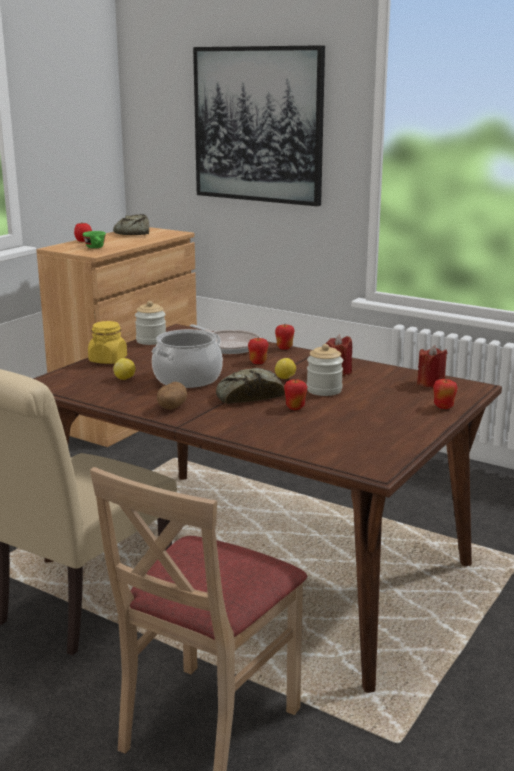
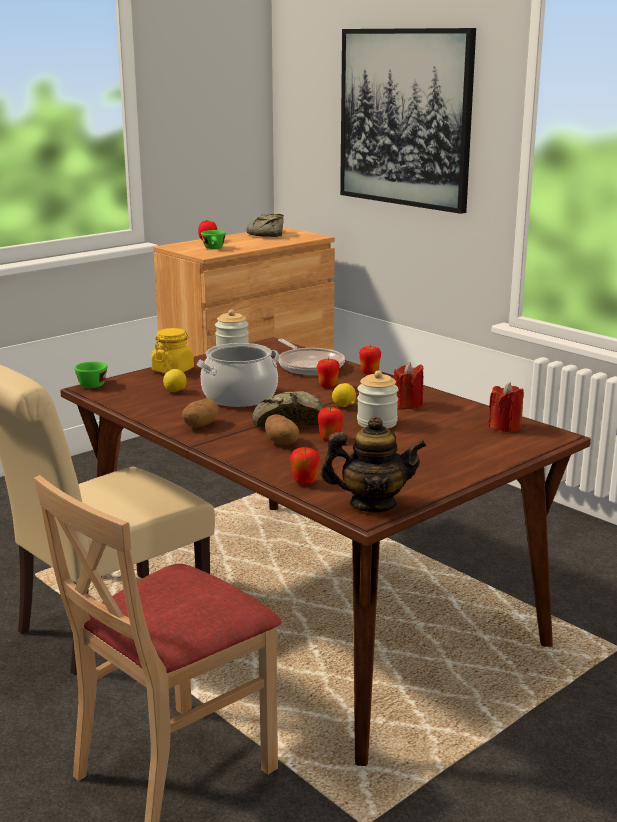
camera: 15 degrees right, 0 degrees up
(41, 379) = (93, 384): none -> green cup
(257, 415) = (282, 443): none -> potato
(375, 460) = (372, 504): none -> teapot
(443, 407) = (498, 455): apple -> apple (305, 482)

